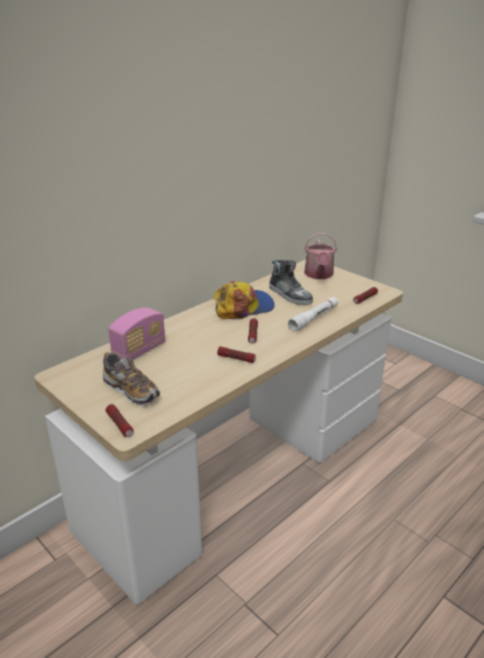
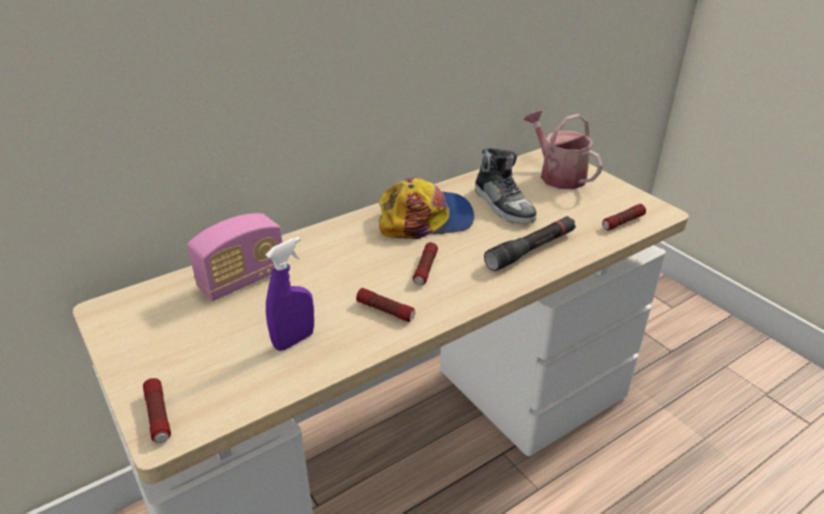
camera: 10 degrees right, 5 degrees up
(131, 390) = (202, 351): shoe -> none
(186, 379) = (294, 340): none -> purple spray bottle
(314, 318) = (531, 250): white flashlight -> black flashlight
(319, 275) = (558, 175): watering can -> watering can turned 135 degrees clockwise

